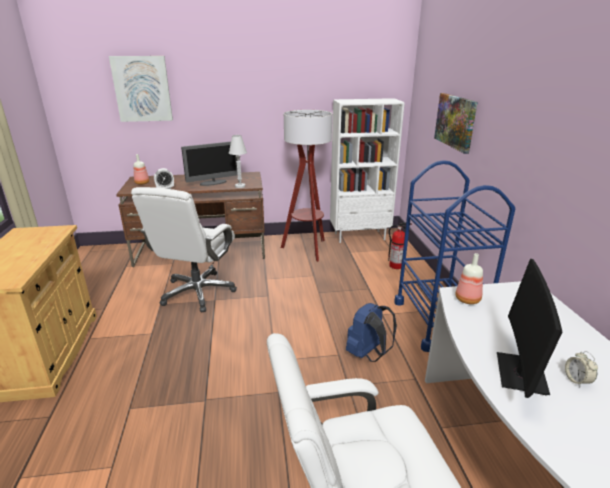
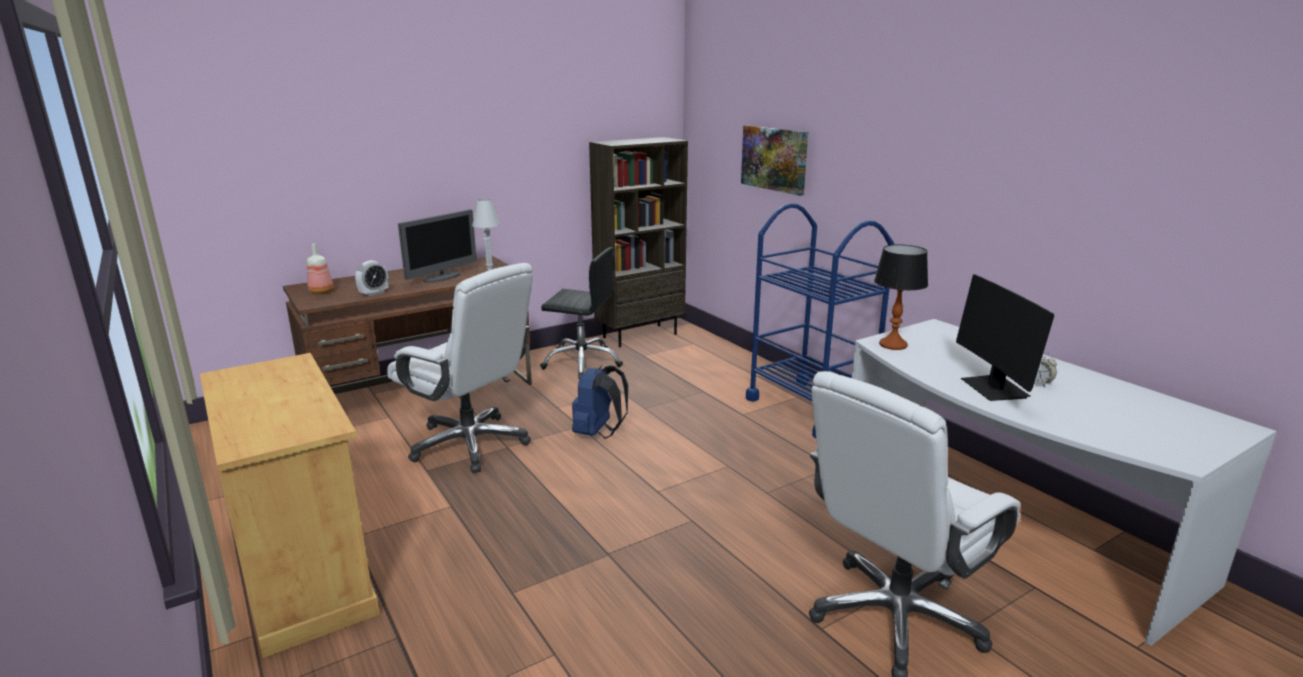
camera: 25 degrees left, 5 degrees down
(142, 89) = (304, 138): picture -> none
(197, 292) = (470, 444): white office chair -> white office chair turned 45 degrees counterclockwise
(307, 249) = (582, 362): floor lamp -> black office chair
(360, 236) = (640, 335): white bookcase -> brown bookcase
(368, 354) = (761, 457): blue backpack -> blue backpack (598, 433)
(396, 266) = (715, 360): fire extinguisher -> none
(468, 300) = (893, 345): bottle -> table lamp

